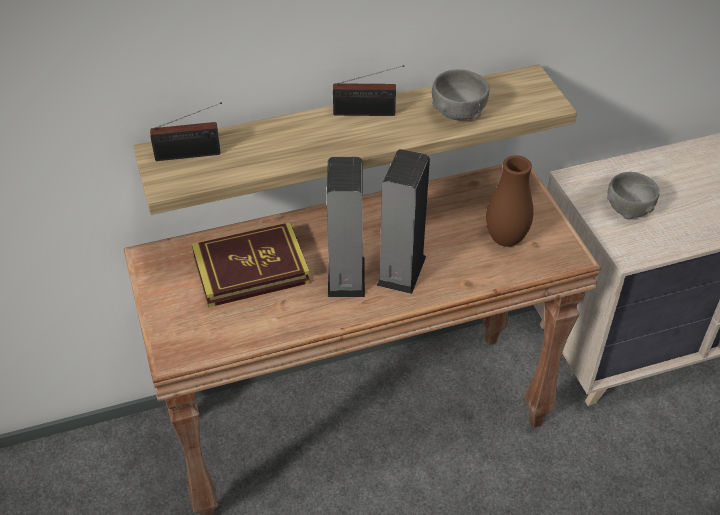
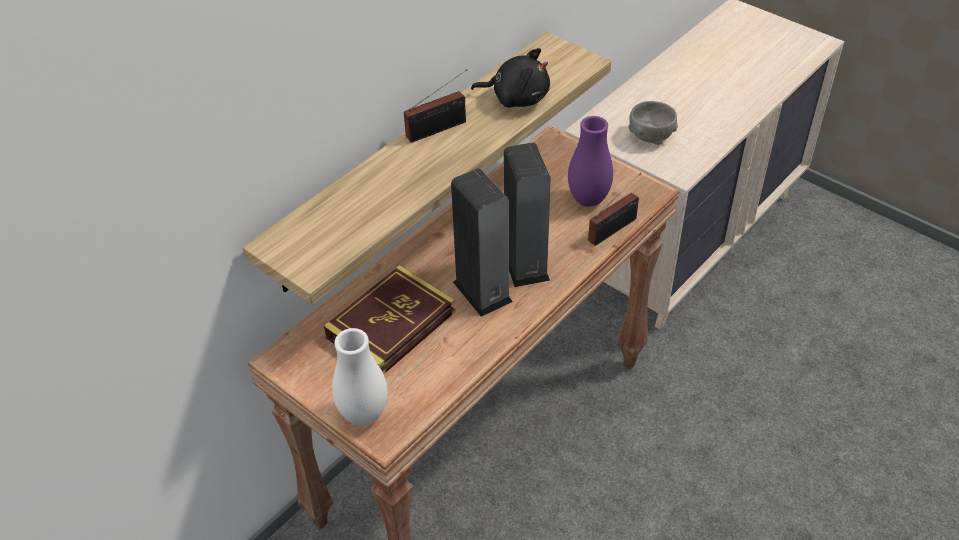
camera: 30 degrees left, 0 degrees up
(171, 331) = (364, 414): none -> white vase
(191, 154) = (310, 231): radio -> radio (615, 228)
(458, 112) = (516, 98): grey bowl -> black plush toy
(505, 239) = (588, 200): brown vase -> purple vase

